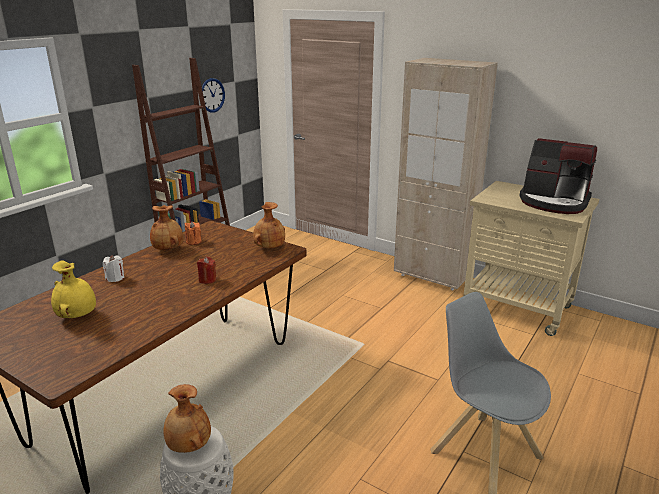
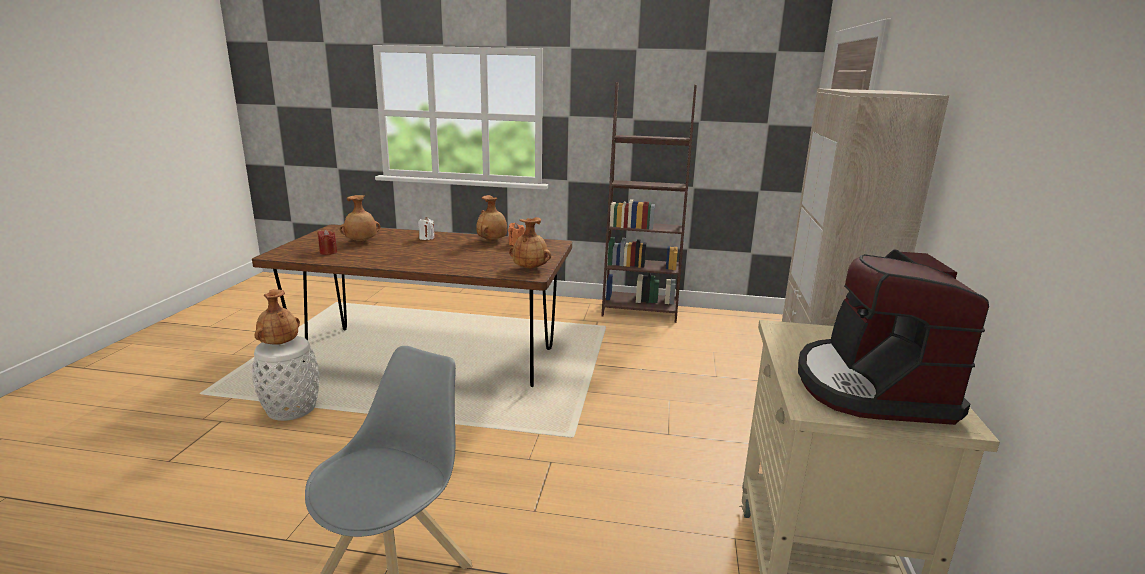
camera: 65 degrees right, 5 degrees down
(78, 316) = (361, 242): yellow vase -> brown vase
(207, 280) = (442, 261): red candle -> red candle (328, 252)
(212, 95) = (723, 133): wall clock -> none

